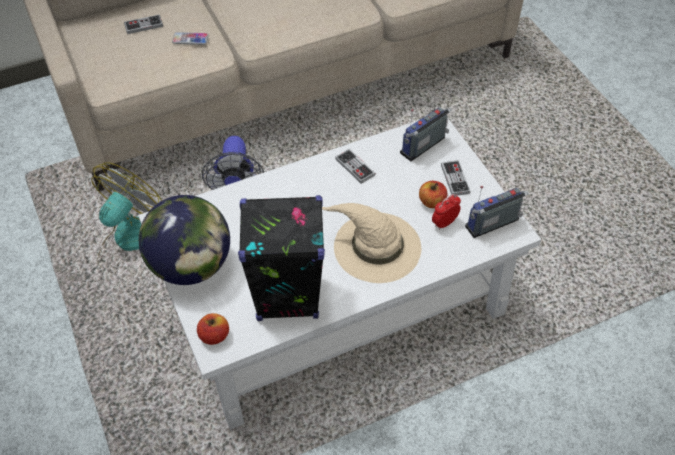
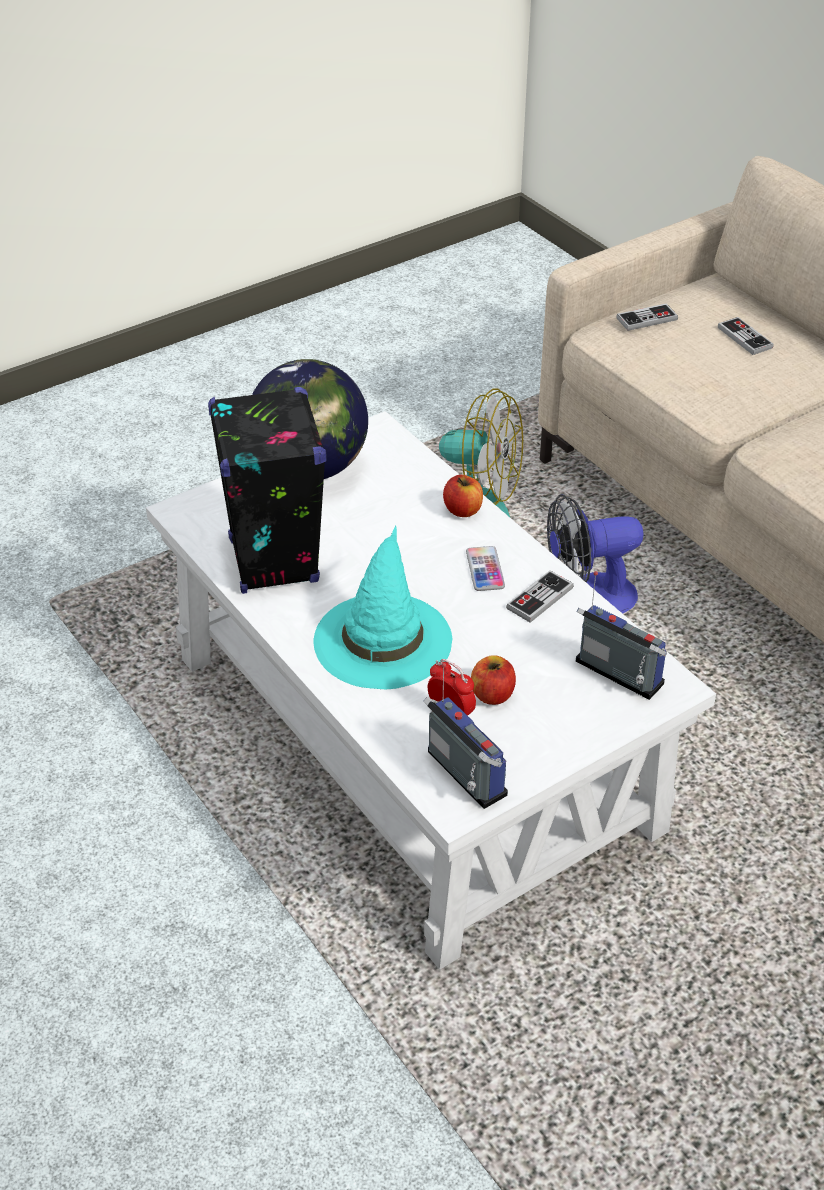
camera: 80 degrees right, 10 degrees down
(190, 39) = (739, 385): phone -> phone (485, 569)
(214, 336) = (203, 507): apple -> apple (463, 510)
(375, 247) = (382, 638): beige hat -> turquoise hat
(455, 179) = (554, 720): game controller -> game controller (646, 319)

